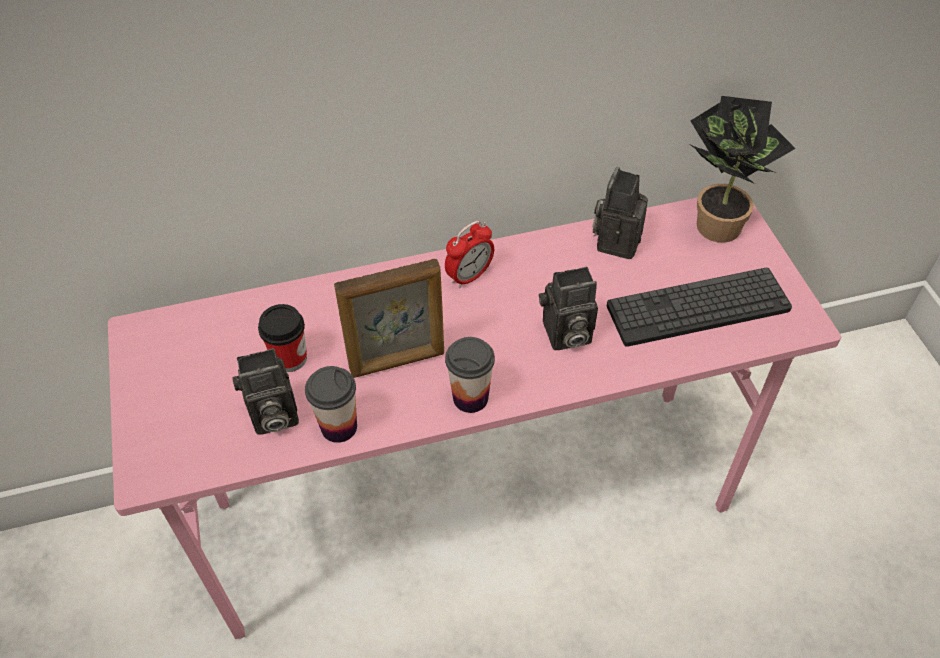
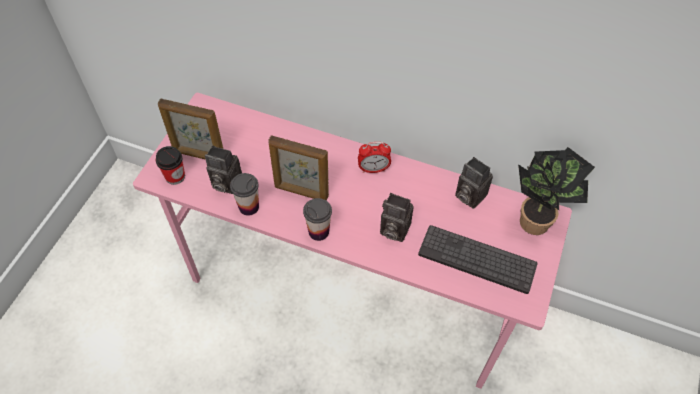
camera: 35 degrees right, 5 degrees up
(194, 402) = (199, 155): none -> picture frame
(290, 358) = (255, 159): cup -> cup (175, 176)
(616, 240) = (468, 195): camera -> camera turned 105 degrees counterclockwise

